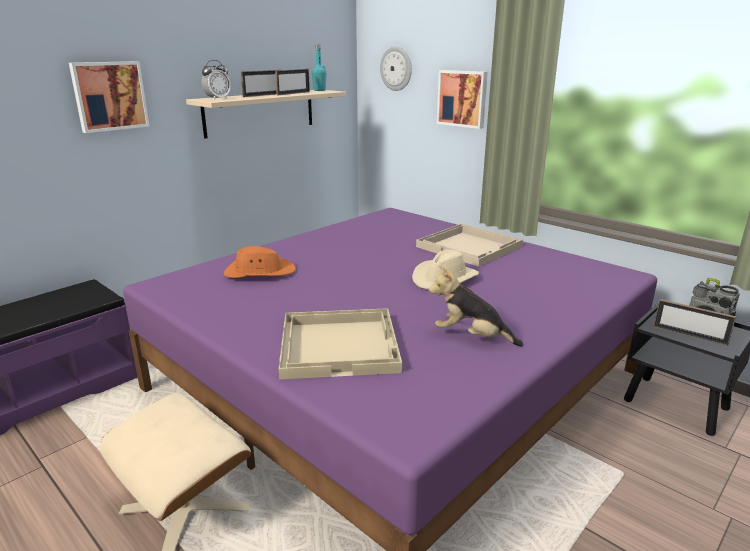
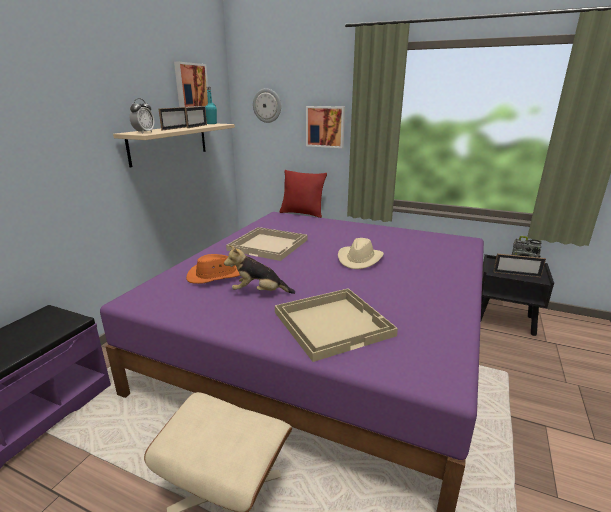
camera: 20 degrees left, 0 degrees up
(109, 96) = (48, 132): picture -> picture (191, 86)
(424, 213) = (302, 213): none -> red pillow
(470, 246) = (355, 234): beige tray -> beige tray (269, 245)
(471, 337) = (417, 299): plush toy -> plush toy (259, 293)

